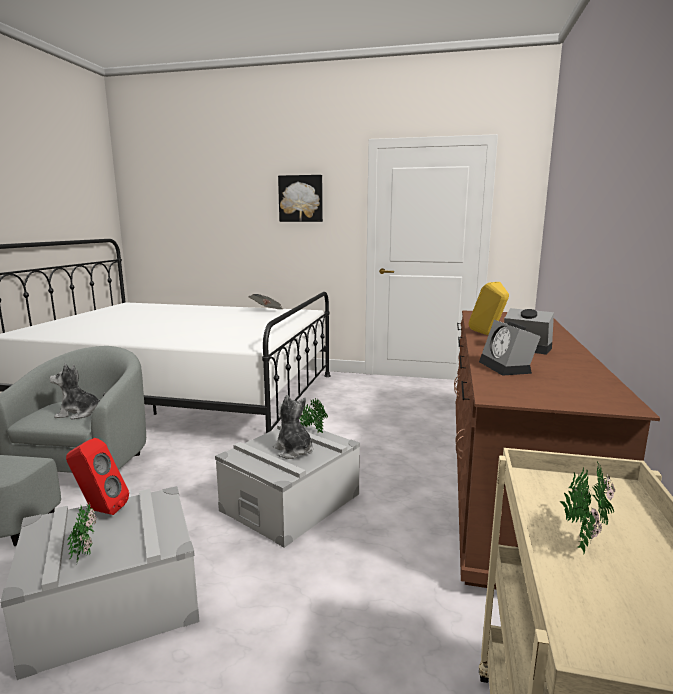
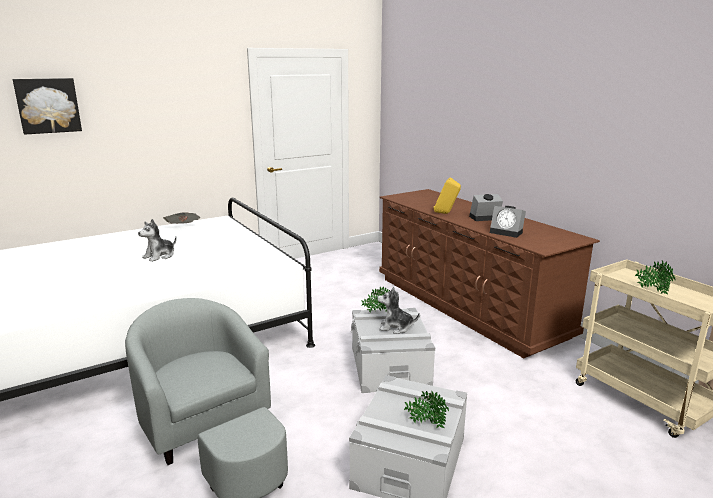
camera: 45 degrees left, 5 degrees up
(78, 413) = (208, 370): plush toy -> plush toy (159, 256)
(99, 510) = (380, 408): red speaker -> none
(301, 198) = (185, 106): picture -> picture (48, 105)

